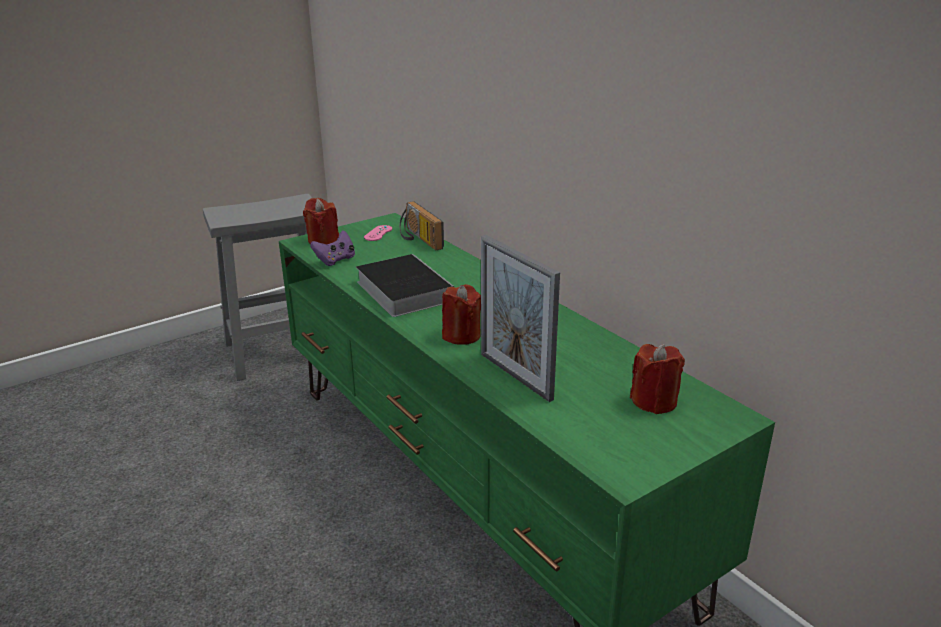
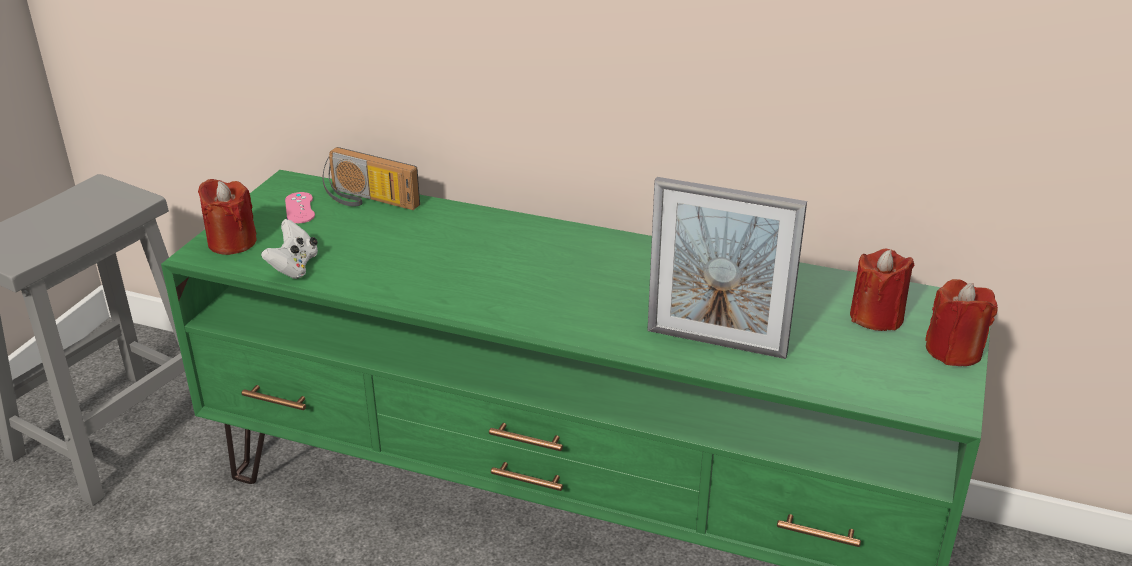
camera: 35 degrees left, 5 degrees up
(335, 260) = (294, 267): purple game controller -> white game controller
(402, 290) = (444, 280): book -> none
(461, 335) = (595, 315): red candle -> red candle (953, 351)

